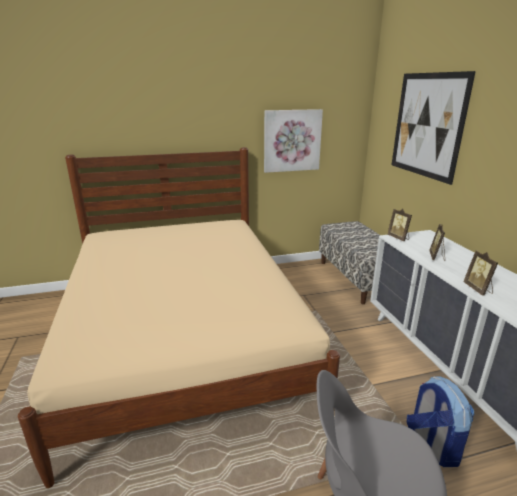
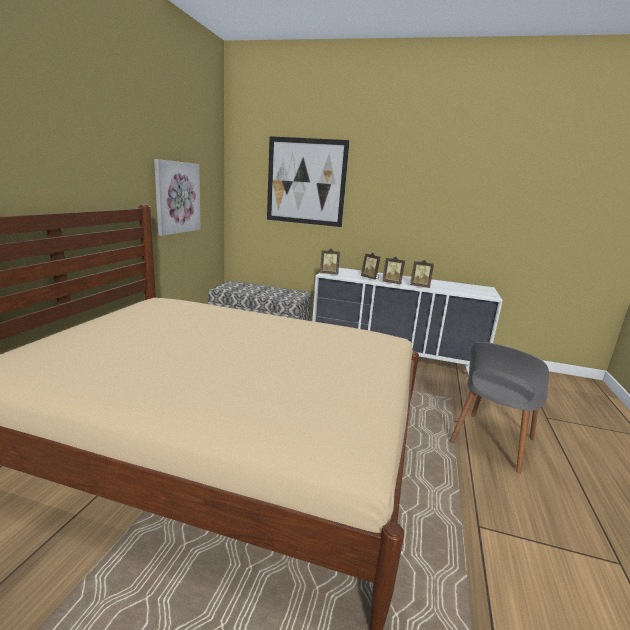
camera: 60 degrees left, 5 degrees down
(432, 444) = (445, 392): backpack -> none
(448, 271) = (392, 283): none -> picture frame

